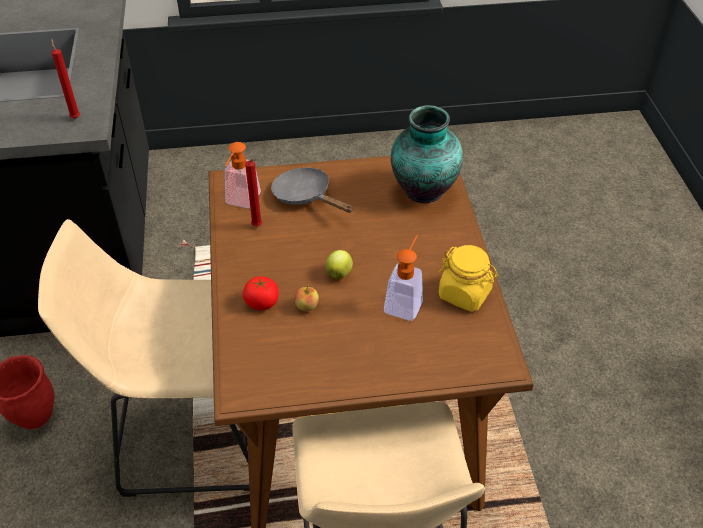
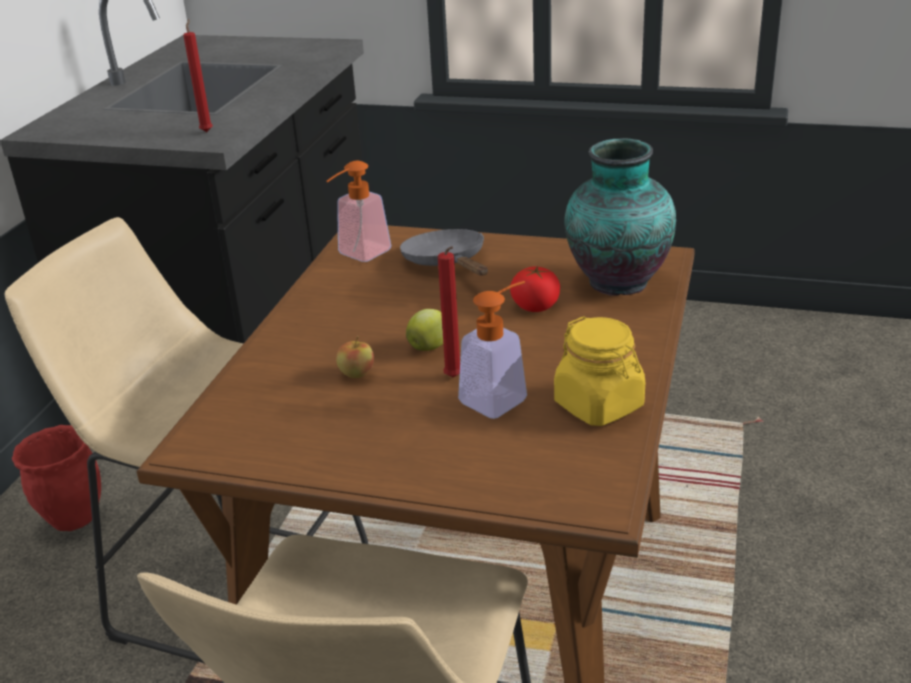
camera: 25 degrees right, 15 degrees down
(258, 226) = (360, 282): red candle -> red candle (454, 379)
(262, 303) = (301, 358): tomato -> tomato (535, 307)

